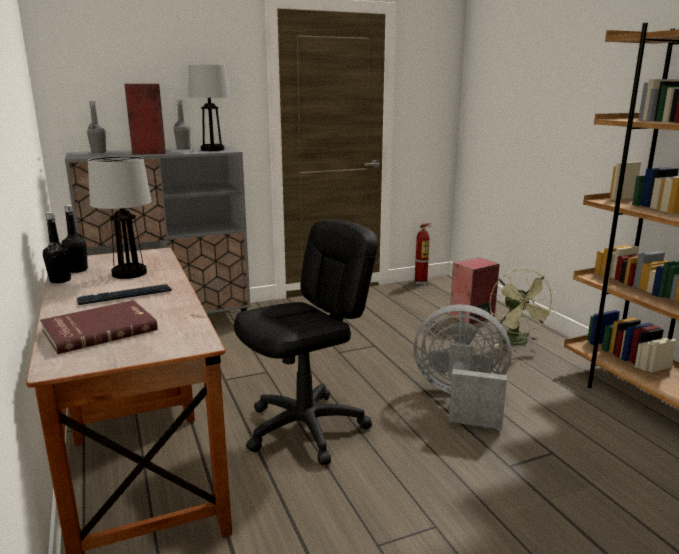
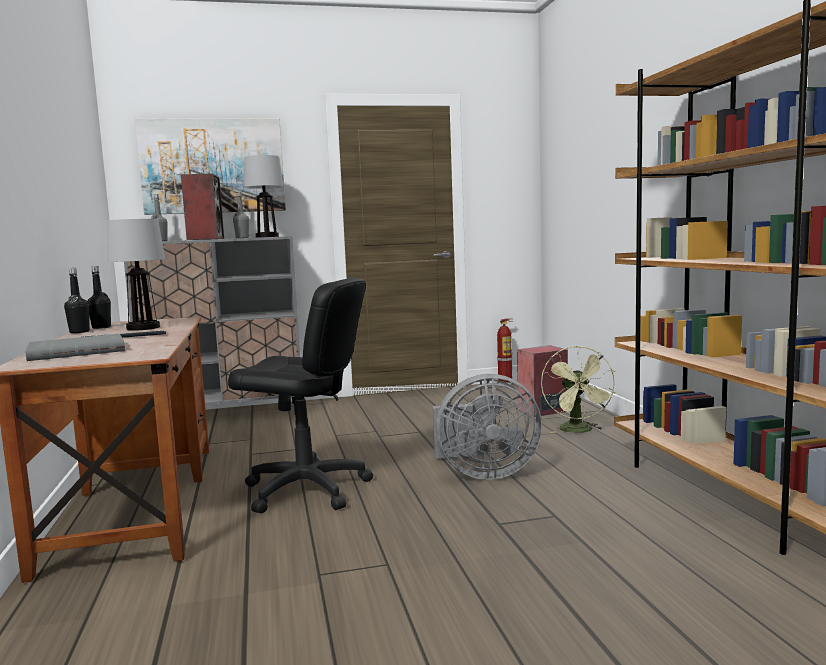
camera: 10 degrees right, 10 degrees down
(99, 329) = (77, 351): red book -> grey book
(149, 70) = (213, 166): none -> picture
(306, 428) = (306, 490): black office chair -> black office chair turned 45 degrees clockwise
(461, 399) = (483, 473): grey fan -> grey fan turned 150 degrees clockwise

